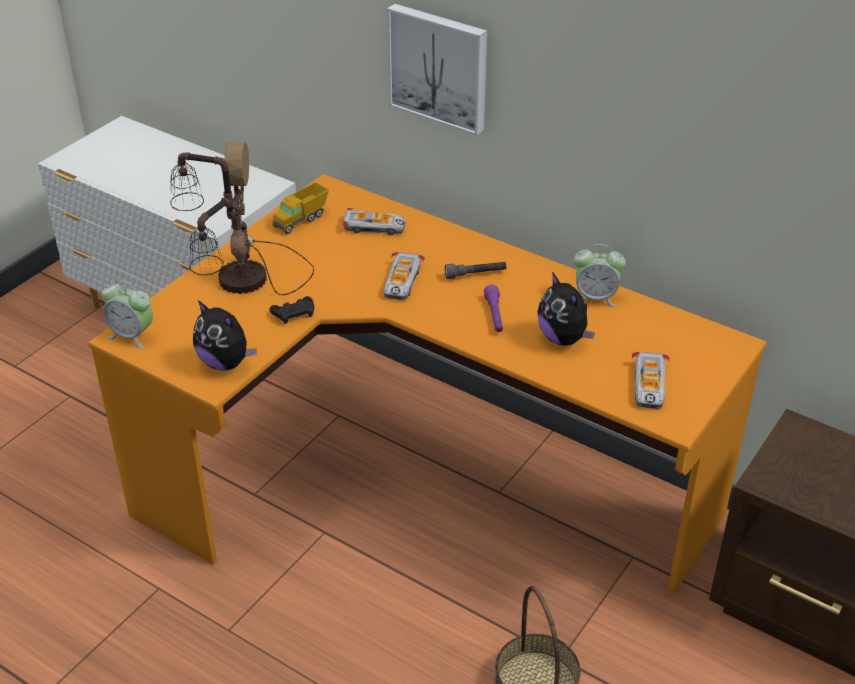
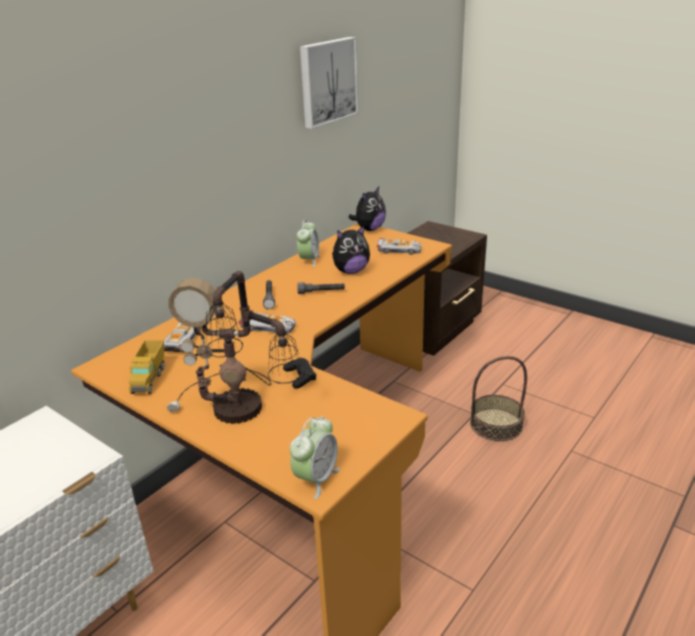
camera: 85 degrees left, 10 degrees down
(225, 362) = (367, 411): plush toy -> plush toy (369, 229)
(301, 220) = (149, 378): toy truck -> toy truck turned 45 degrees clockwise
(439, 67) = (148, 181): picture -> picture (327, 82)
(494, 315) = (321, 292): purple flashlight -> grey flashlight

